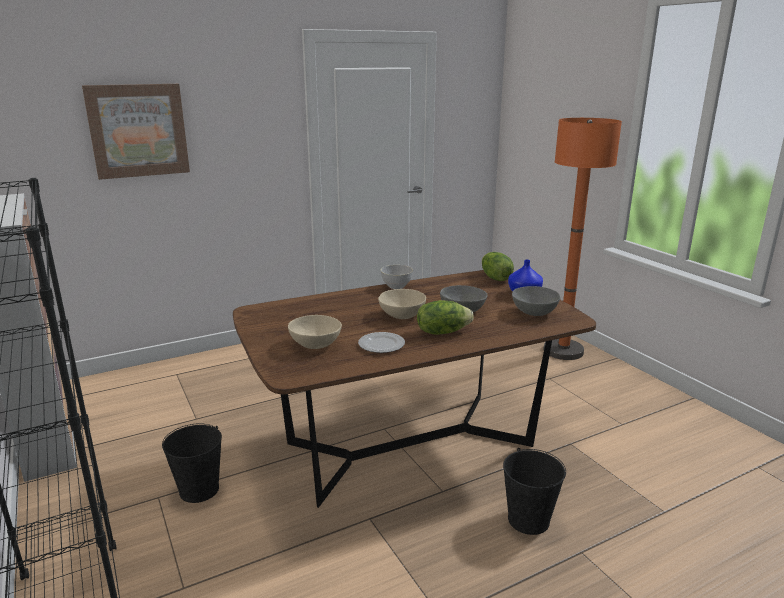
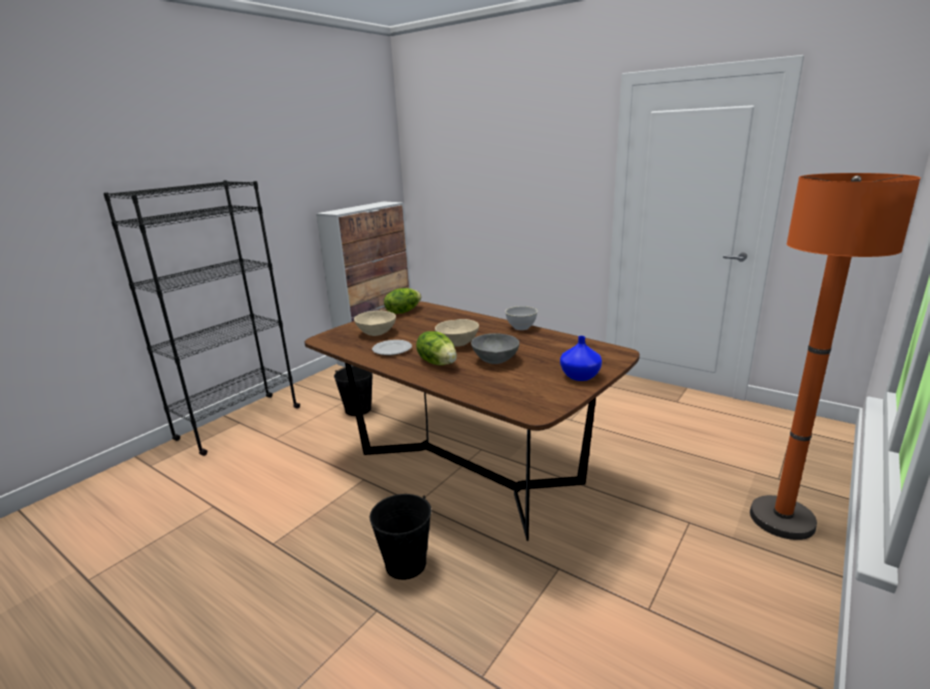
camera: 65 degrees right, 0 degrees up
(138, 130) = (485, 167): picture -> none
(495, 278) = (607, 356): lettuce -> lettuce (403, 311)
(534, 312) = (531, 389): grey bowl -> none

